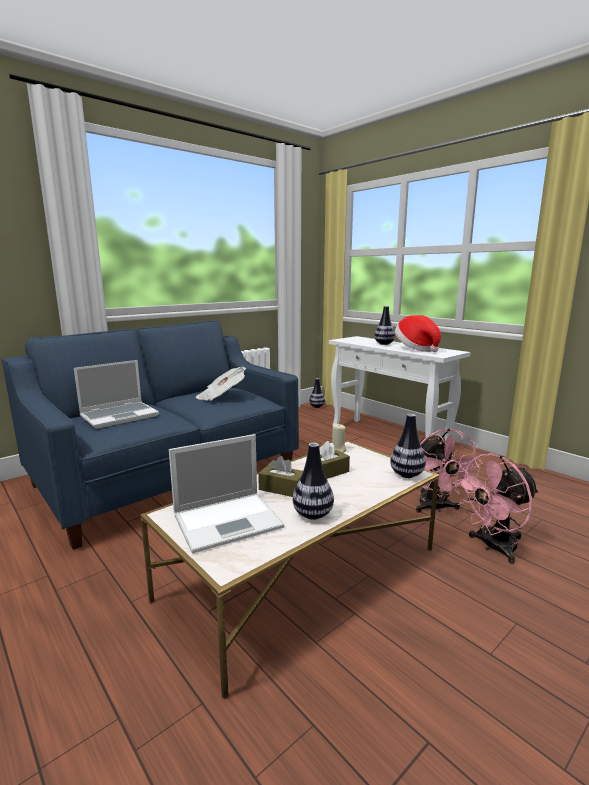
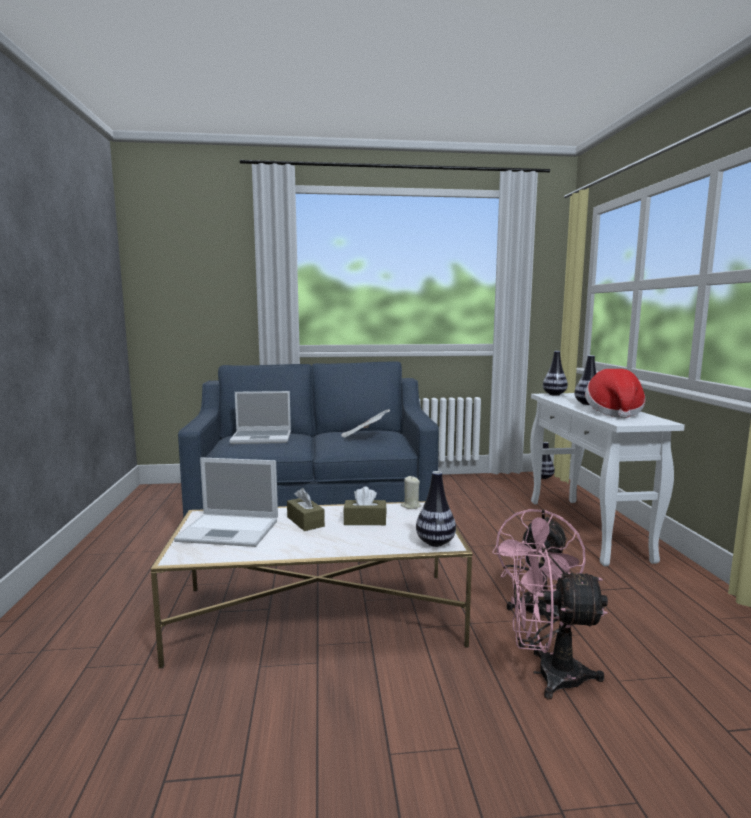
camera: 35 degrees right, 5 degrees down
(313, 515) = (292, 546): vase -> vase (554, 394)

